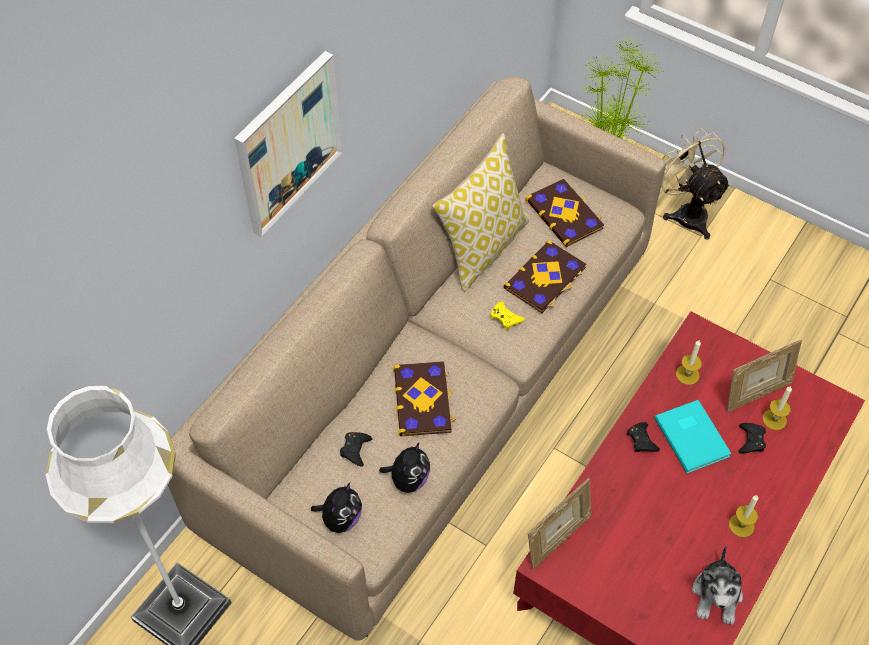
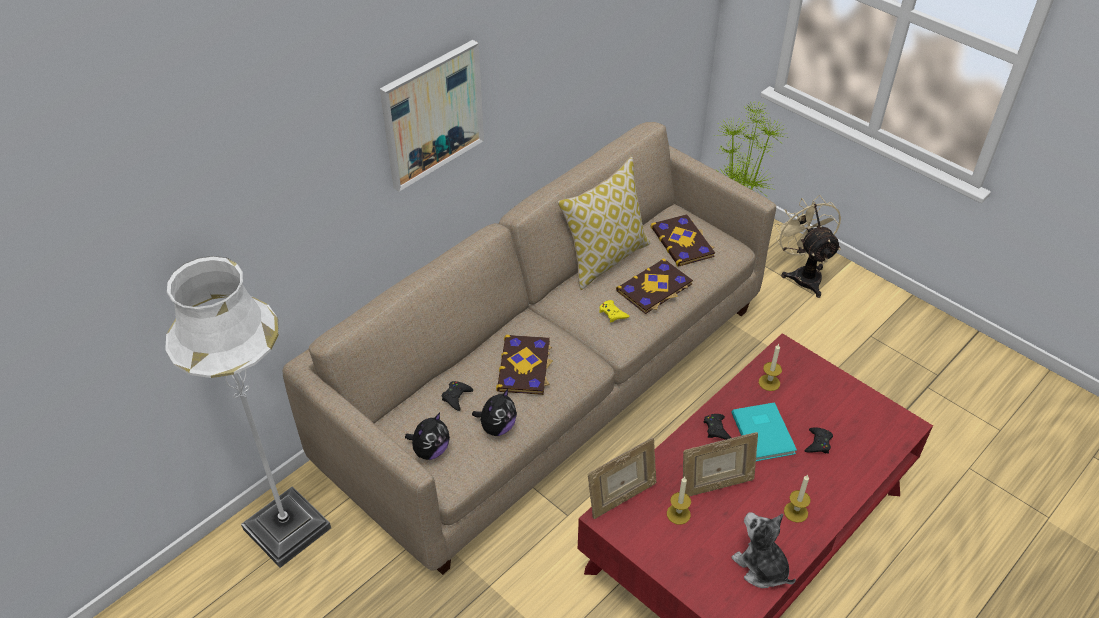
camera: 10 degrees right, 10 degrees down
(717, 595) = (761, 567): plush toy -> plush toy turned 120 degrees clockwise
(755, 394) = (829, 407): picture frame -> picture frame (715, 485)
(774, 419) = (843, 429): candle -> candle (678, 514)

